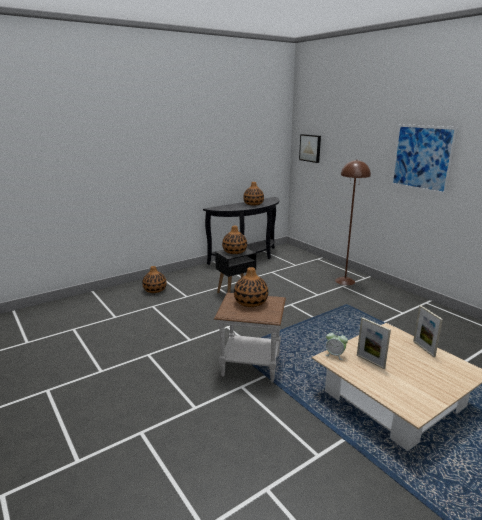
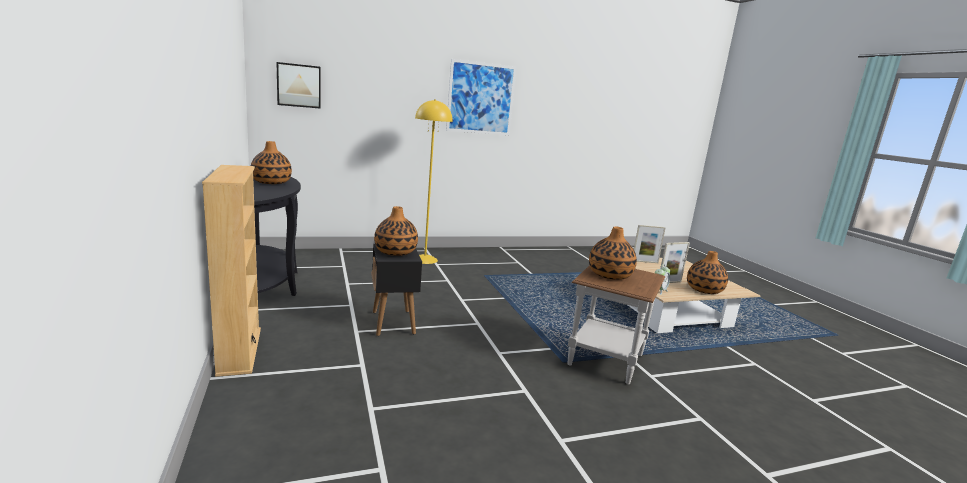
camera: 75 degrees left, 5 degrees down
(155, 290) = (292, 394): vase -> vase (704, 290)
(180, 272) = (239, 351): none -> beige bookcase
(345, 281) = (425, 259): brown floor lamp -> yellow floor lamp

